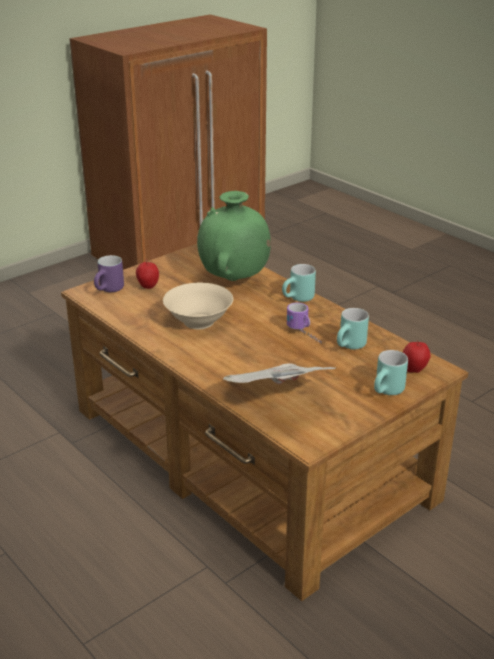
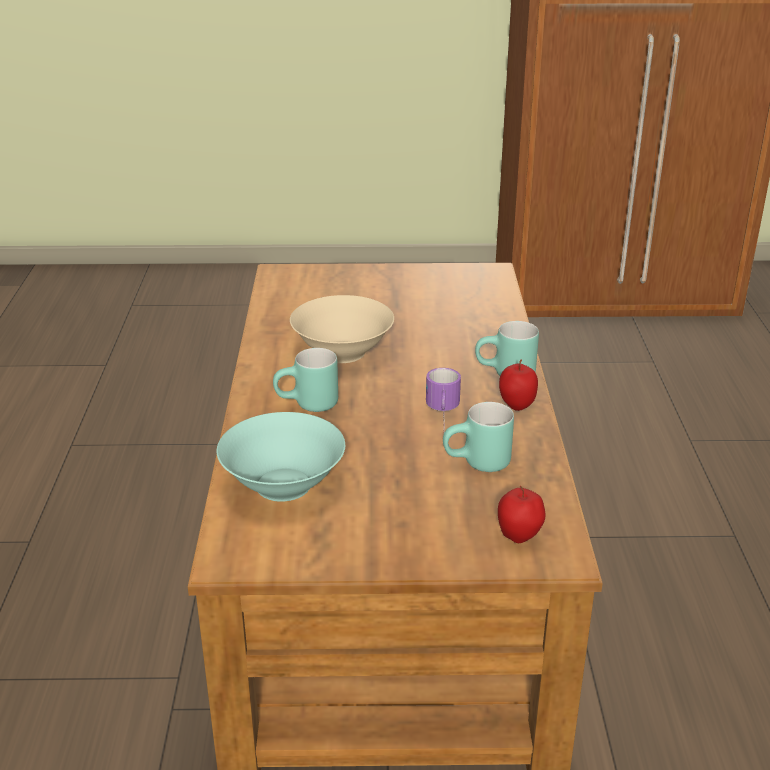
camera: 40 degrees right, 0 degrees up
(110, 291) = (304, 281): purple mug -> none
(148, 287) = (350, 292): apple -> apple (516, 407)
(234, 280) = (462, 320): green vase -> none
(278, 398) = (283, 484): newspaper -> turquoise bowl
(388, 392) = (432, 549): turquoise mug -> turquoise mug (308, 406)

